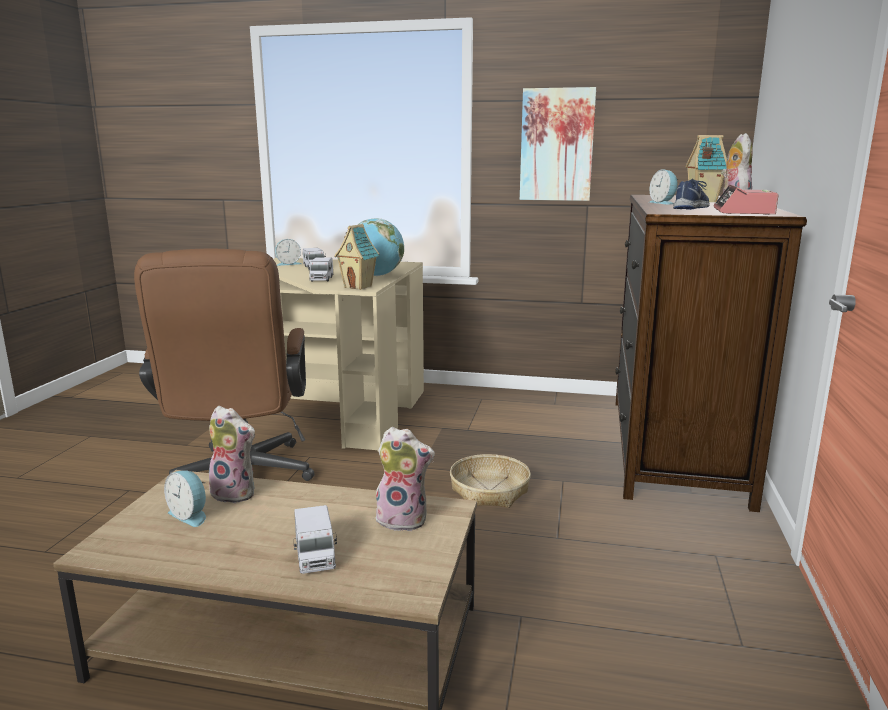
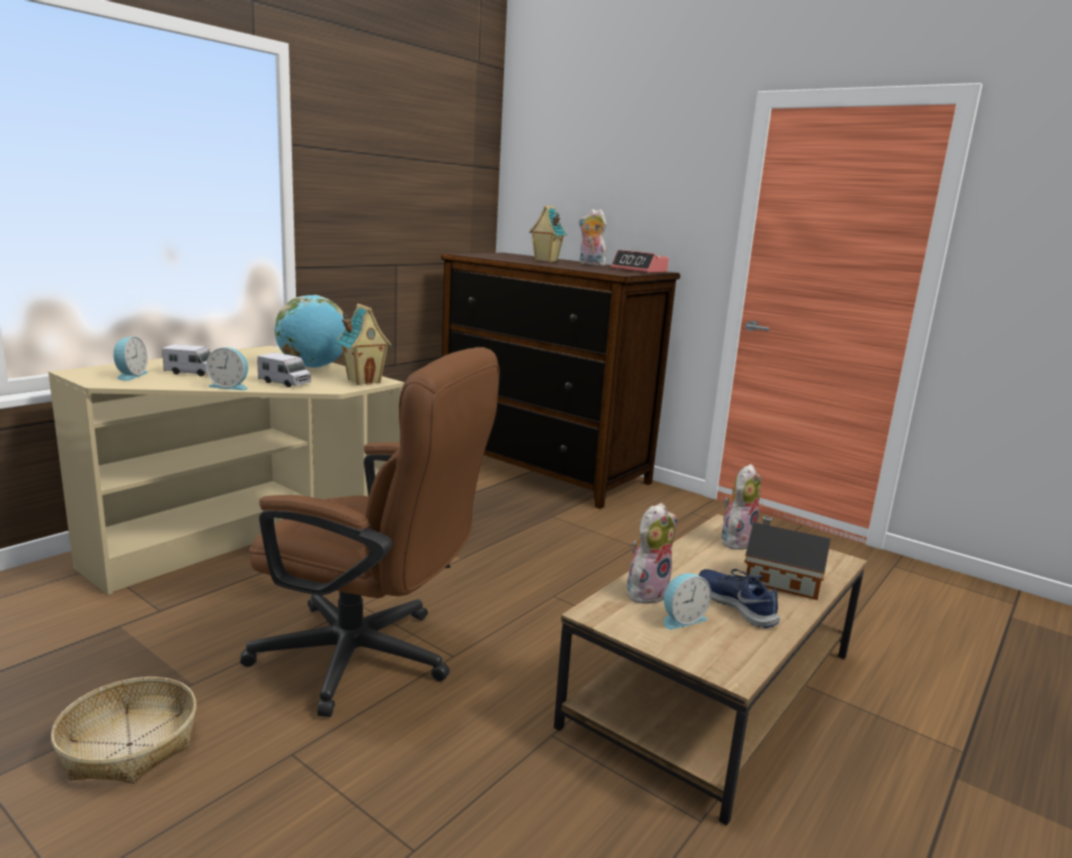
camera: 65 degrees left, 0 degrees up
(315, 555) = (779, 580): toy truck -> toy house
(489, 491) = (541, 545): basket -> basket (128, 745)
(557, 145) = (372, 202): picture -> none
(663, 203) = (545, 264): alarm clock -> alarm clock (230, 386)
(691, 207) = (592, 268): blue shoe -> blue shoe (737, 604)

